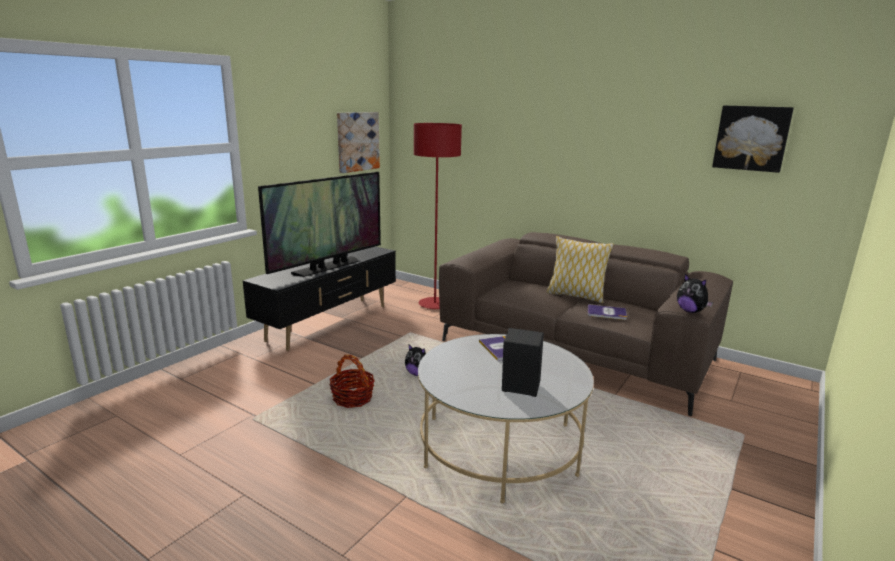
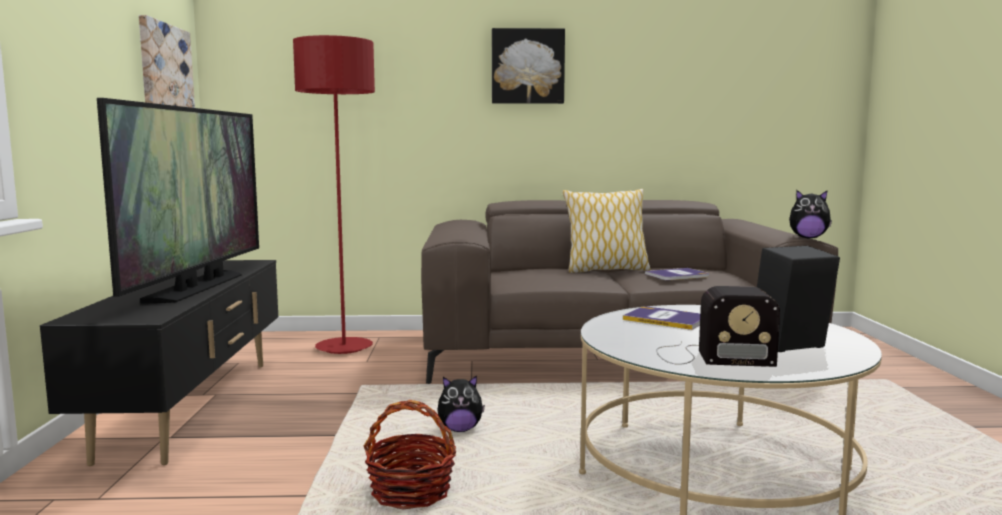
camera: 35 degrees left, 10 degrees down
(461, 381) = (709, 356): none -> radio
(751, 138) = (750, 53): picture -> picture (527, 66)

